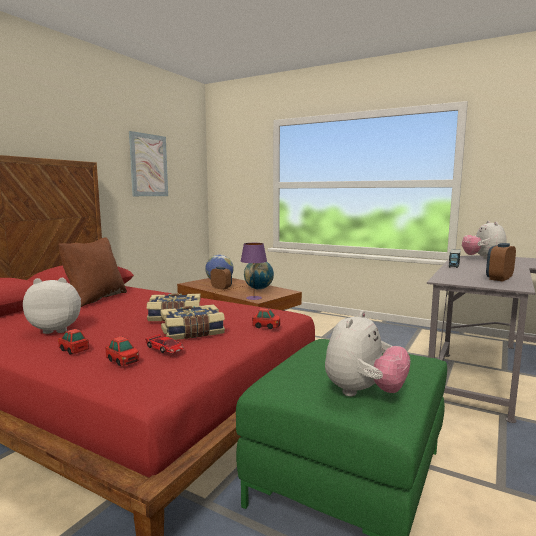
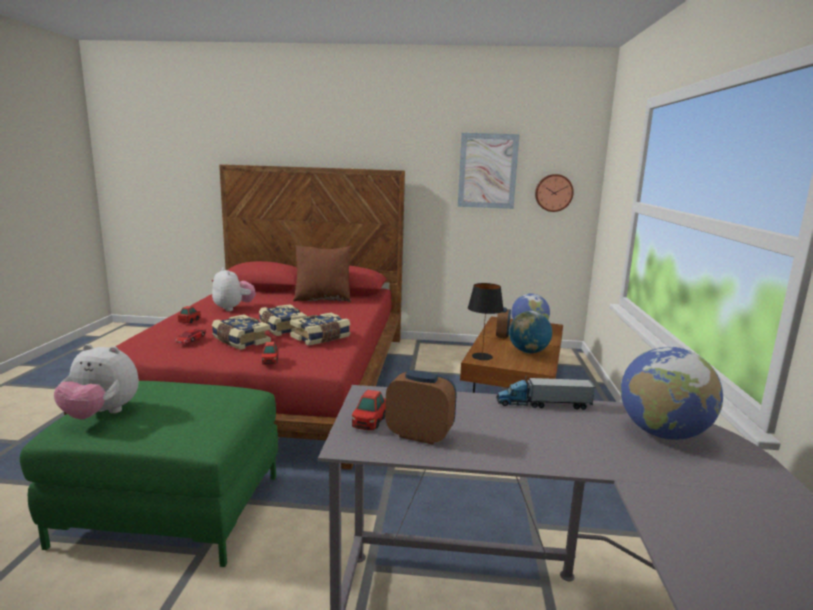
camera: 65 degrees right, 5 degrees up
(123, 361) = (161, 334): toy car -> toy car (369, 422)
(186, 183) = (553, 193): none -> wall clock
(222, 308) = (321, 338): none -> book
(253, 298) = (482, 356): purple table lamp -> black table lamp
(483, 259) = (662, 434): plush toy -> globe

